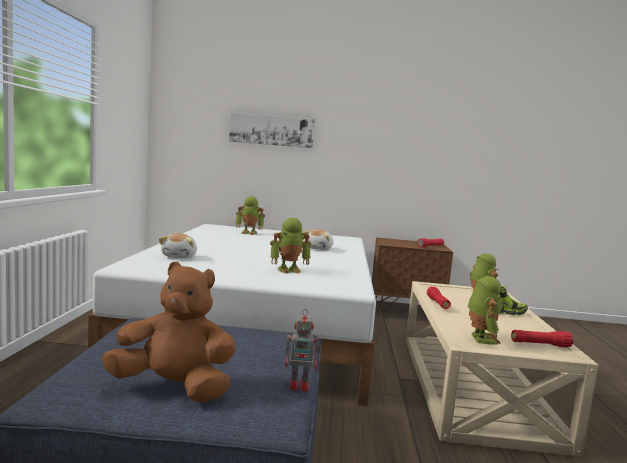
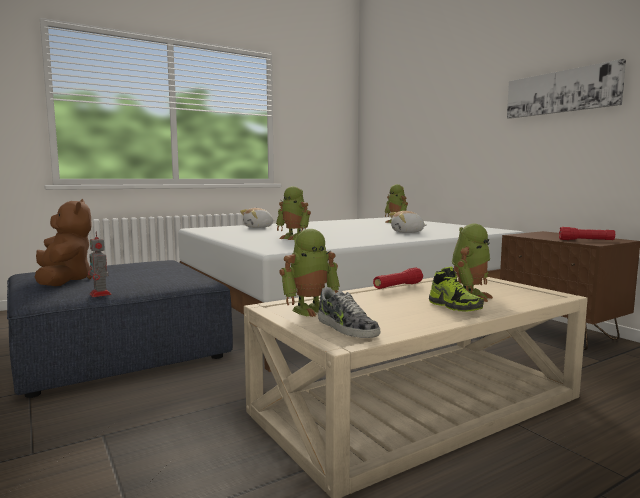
camera: 55 degrees right, 0 degrees up
(272, 130) = (438, 114): picture -> picture (561, 92)
(540, 345) = (346, 328): red flashlight -> shoe

